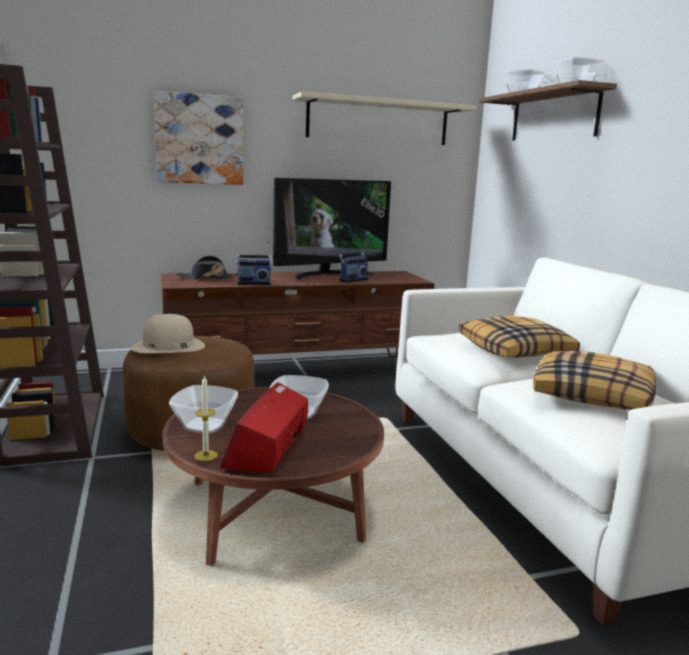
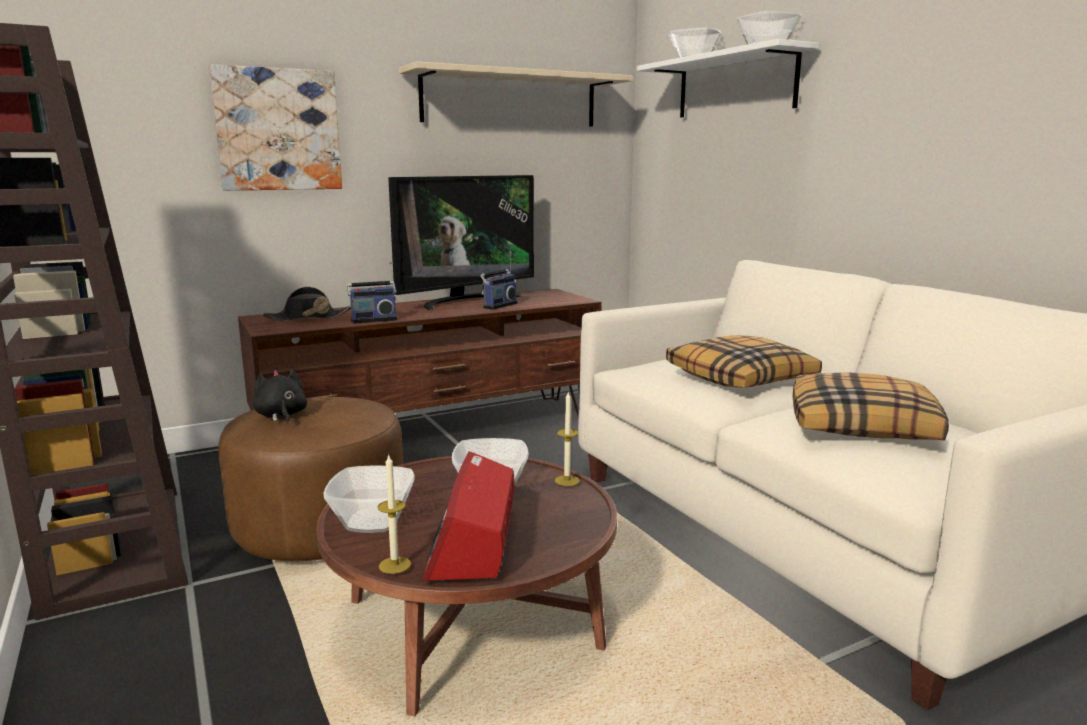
camera: 10 degrees left, 0 degrees up
(168, 346) = (281, 416): beige hat -> black plush toy
(356, 413) = (567, 480): none -> candle
(553, 116) = (735, 85): brown shelf -> white shelf

